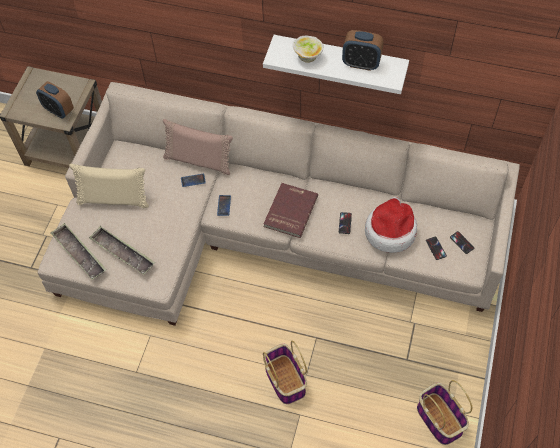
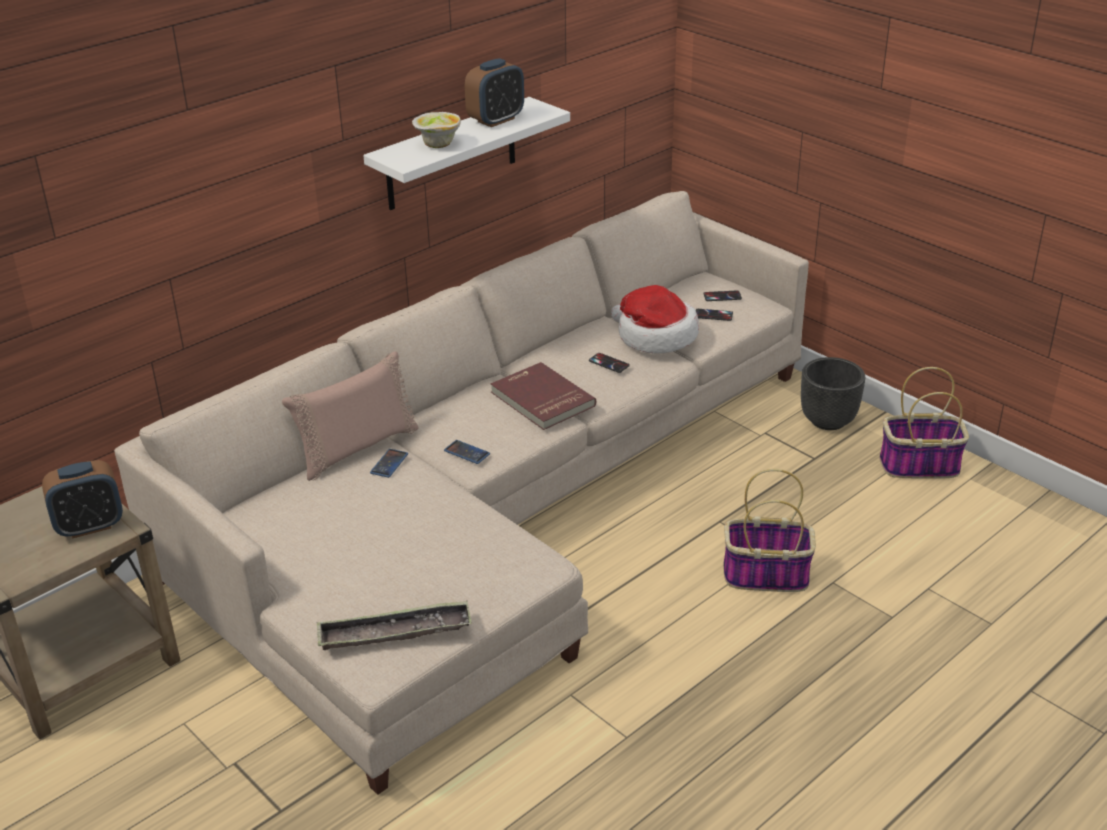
camera: 60 degrees left, 25 degrees down
(114, 199) = (328, 556): beige pillow -> none
(122, 253) = (446, 580): tray -> none
(451, 351) = (828, 420): none -> black planter

